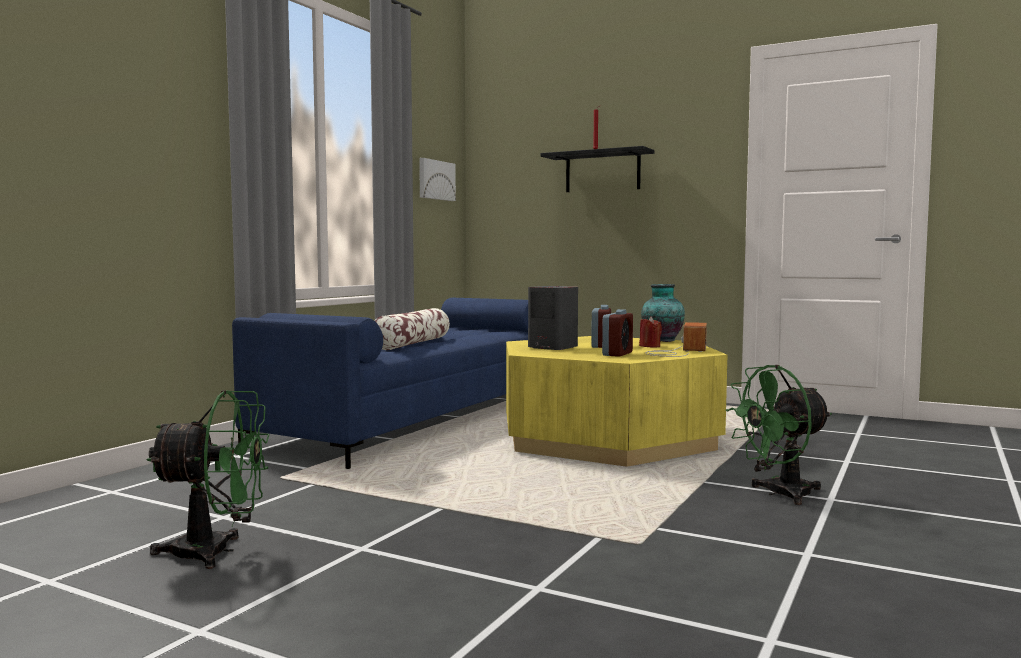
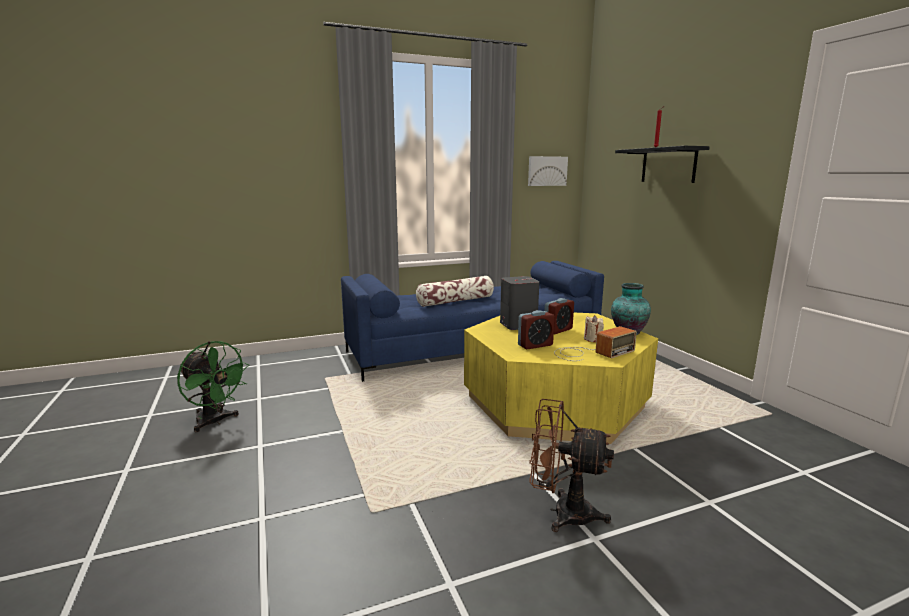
camera: 40 degrees right, 10 degrees up
(650, 346) = (592, 339): red candle -> beige candle
(779, 494) = (562, 512): green fan -> brown fan

